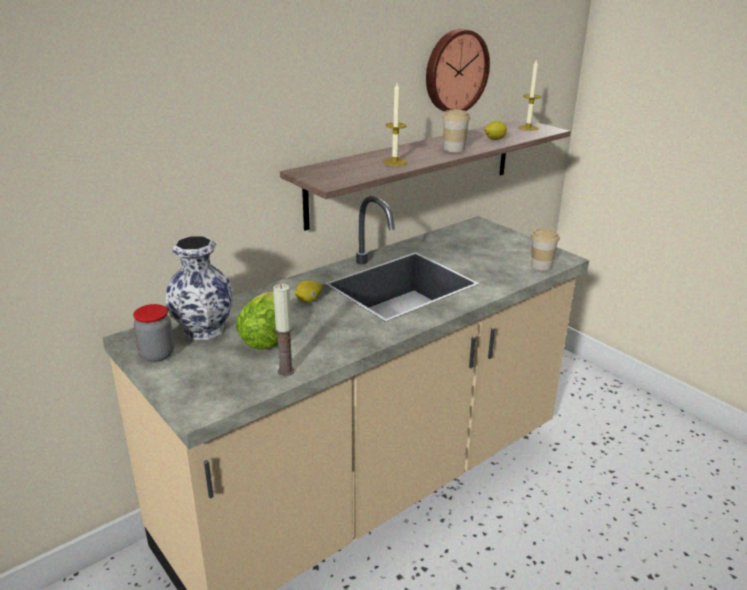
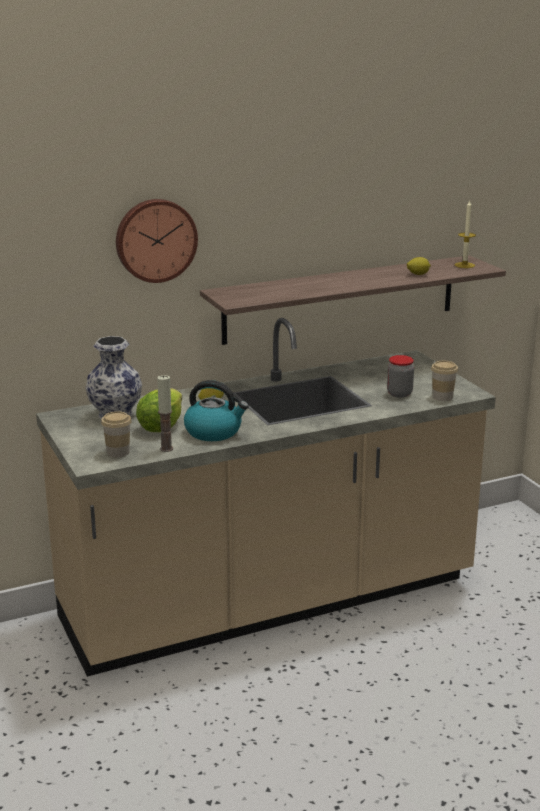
camera: 15 degrees right, 5 degrees down
(157, 354) = (73, 428): jar -> jar (399, 394)
(331, 339) = (214, 432): none -> kettle
(395, 162) = (304, 289): candle -> none
(453, 149) = (369, 281): cup -> cup (118, 452)
(455, 71) = (384, 208): wall clock -> wall clock (155, 240)

